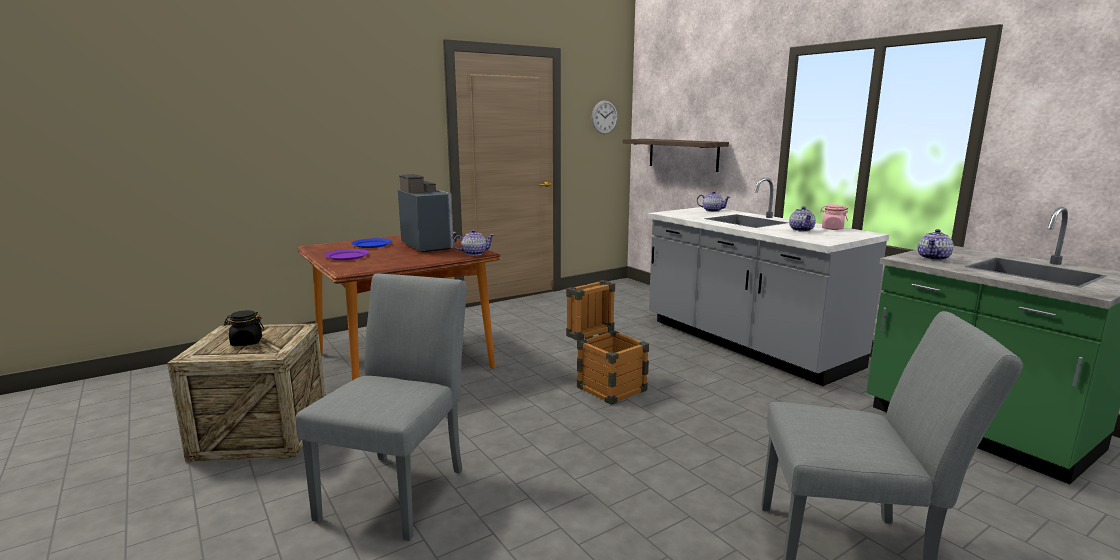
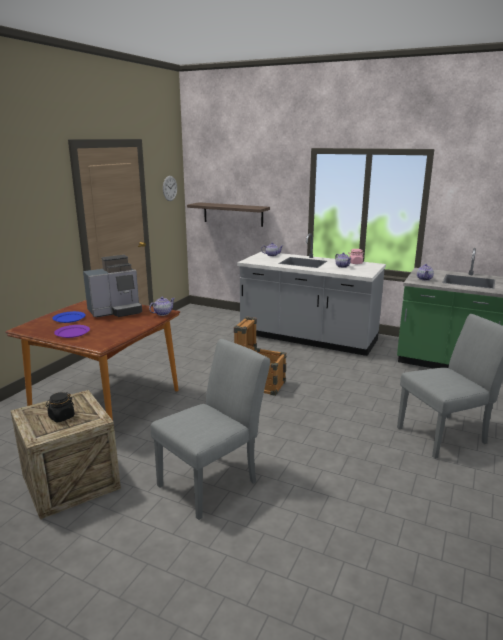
camera: 30 degrees left, 5 degrees up
(400, 487) = (214, 481): grey chair -> grey chair turned 60 degrees clockwise
(430, 245) = (116, 311): coffee machine -> coffee machine turned 120 degrees clockwise

